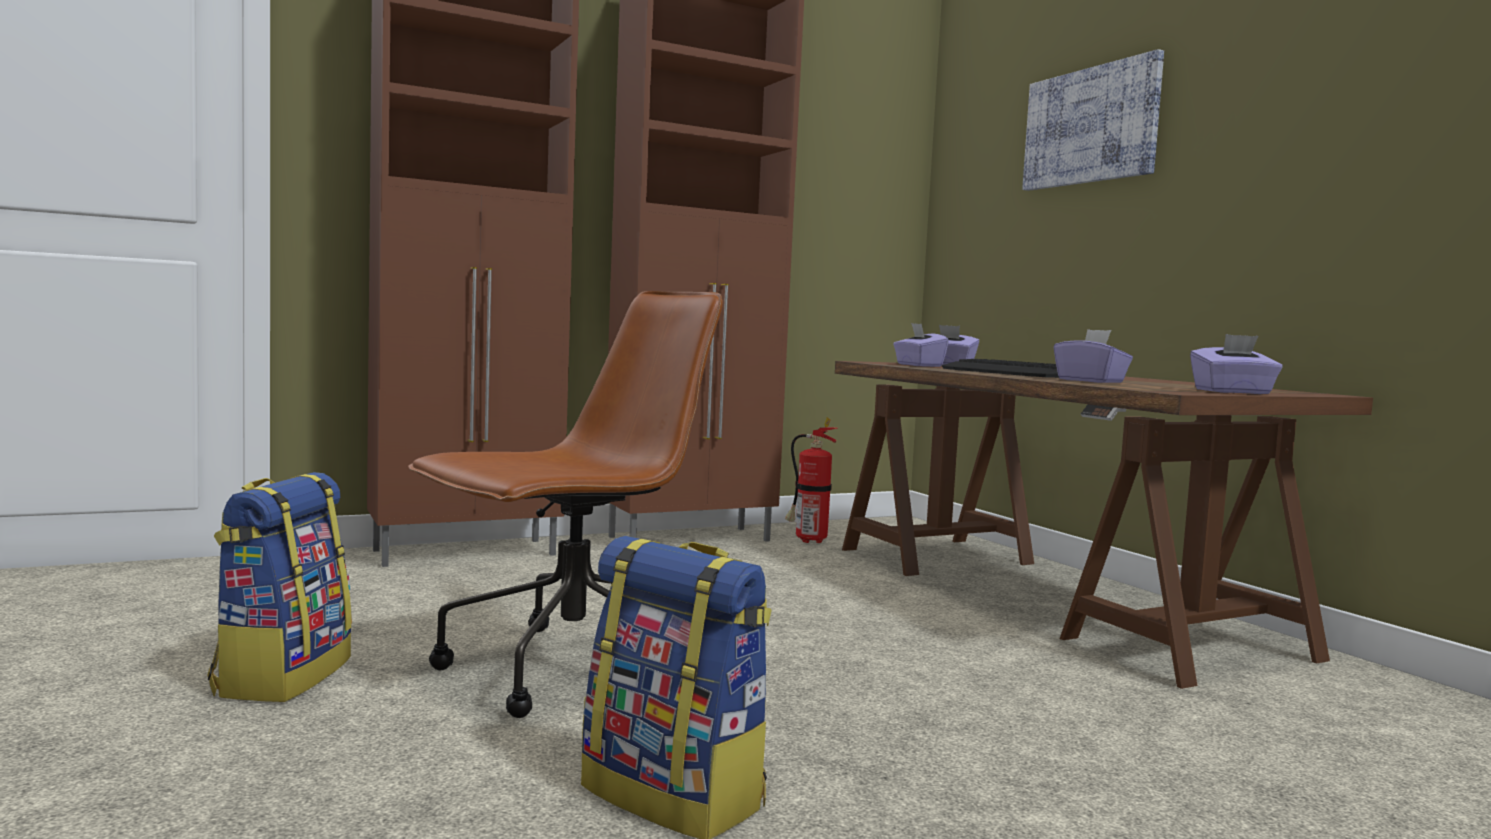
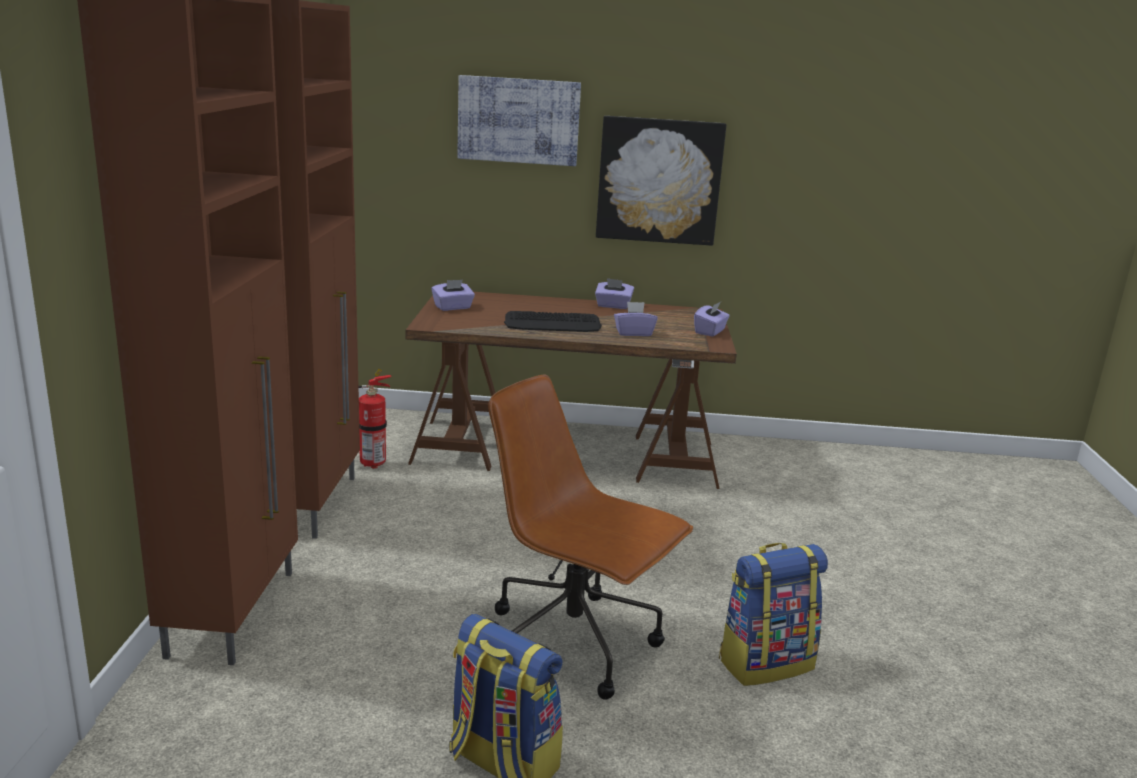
camera: 60 degrees left, 15 degrees up
(568, 670) = (575, 644): brown office chair -> brown office chair turned 45 degrees counterclockwise
(918, 365) = (472, 323): purple tissue box -> purple tissue box (613, 306)
(1269, 174) = (659, 181): none -> picture

